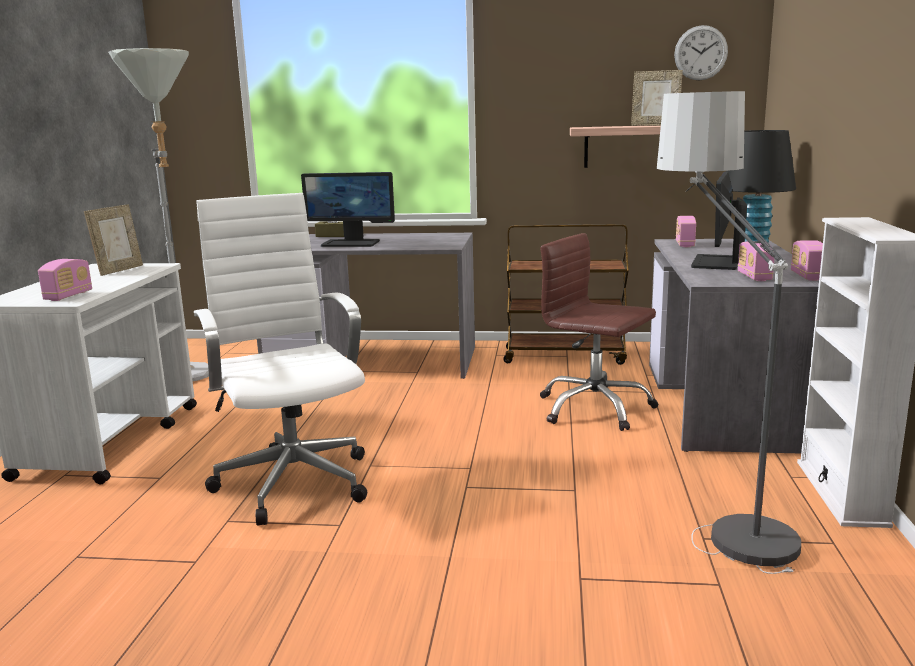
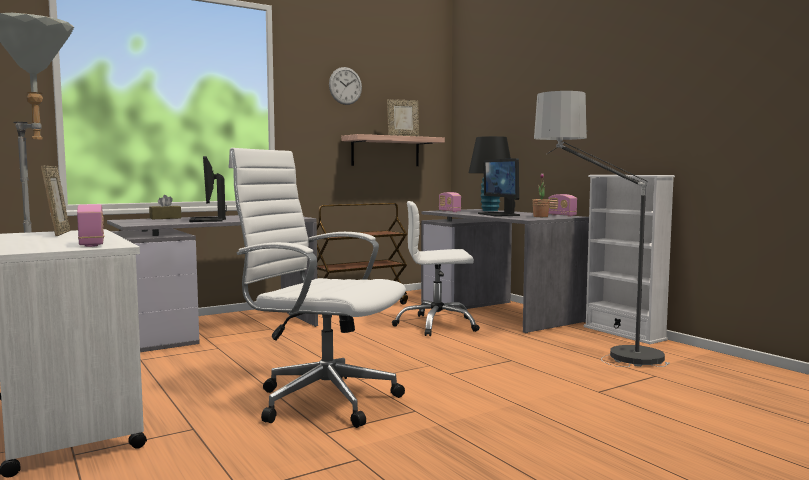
camera: 40 degrees left, 10 degrees down
(351, 243) = (207, 220): monitor -> monitor turned 105 degrees clockwise
(594, 408) = (437, 325): brown office chair -> white office chair
(700, 53) = (417, 92): wall clock -> wall clock (345, 86)
(754, 277) = (540, 217): radio -> potted plant

